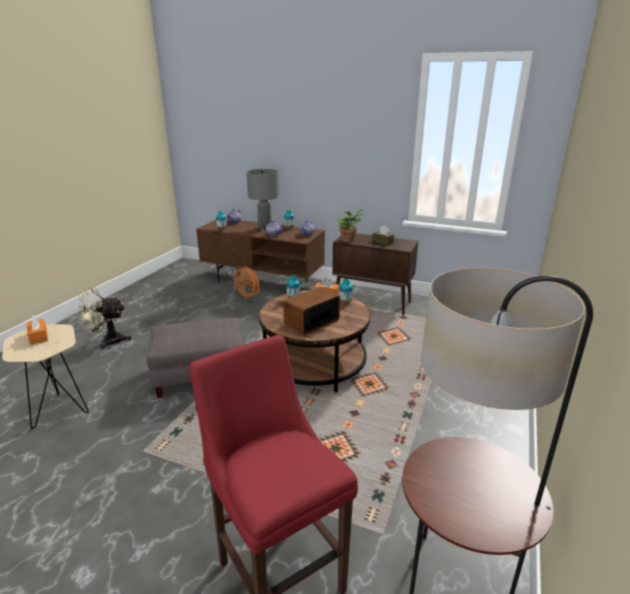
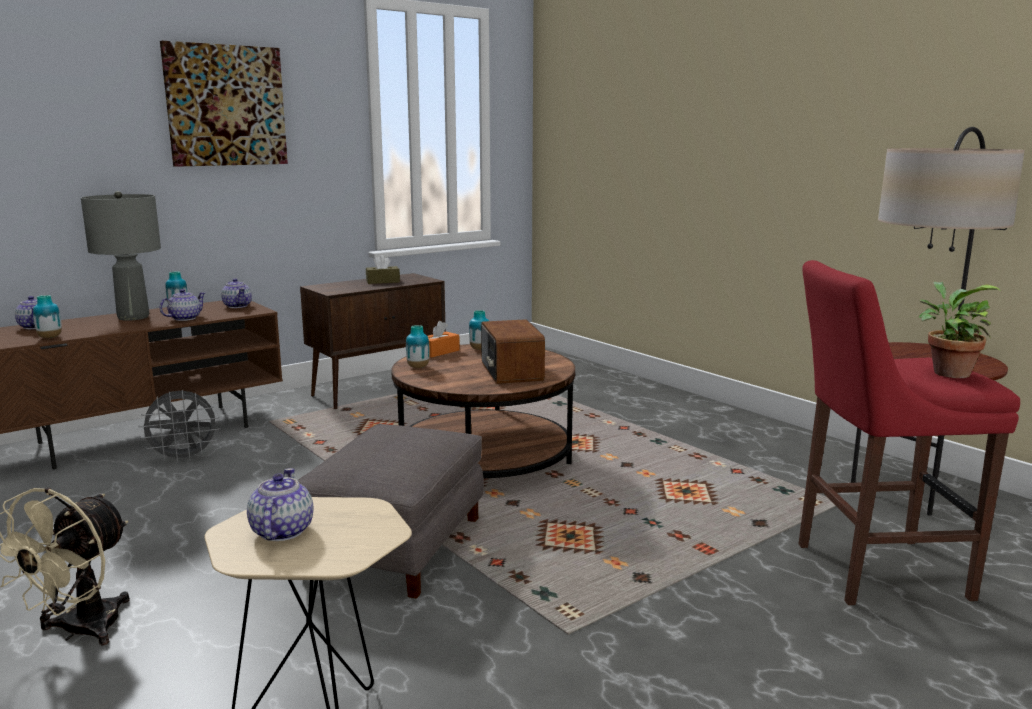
camera: 60 degrees left, 10 degrees down
(38, 336) = (281, 532): orange tissue box -> teapot
(247, 297) = (184, 458): orange fan -> grey fan
(328, 127) = (225, 106): none -> picture
(348, 239) = (337, 289): potted plant -> potted plant (947, 372)

